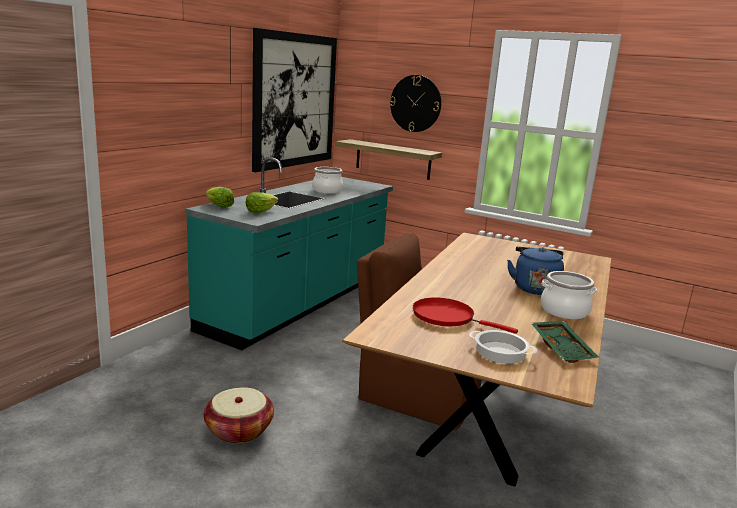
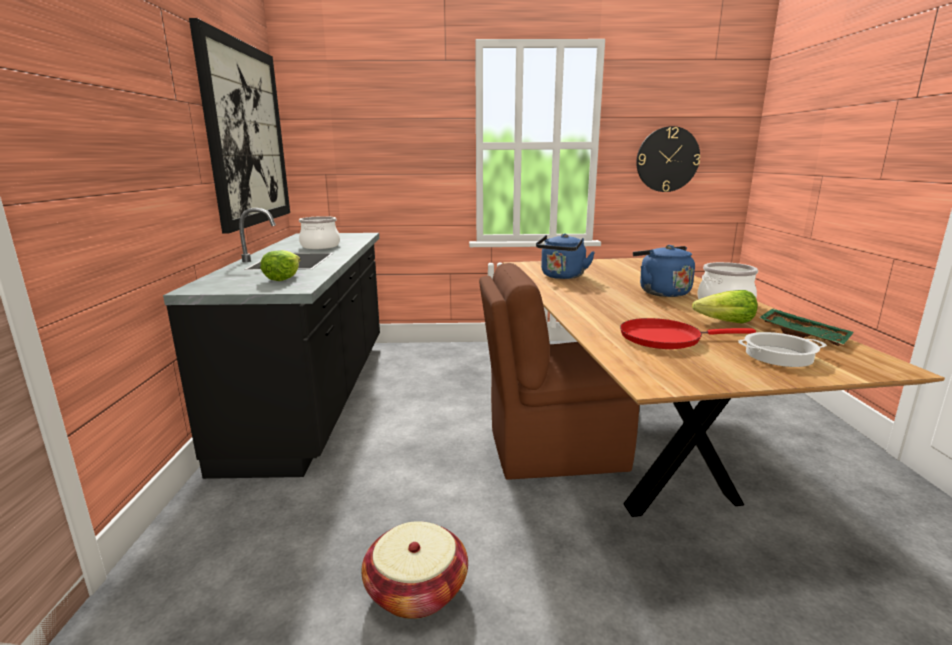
camera: 30 degrees left, 0 degrees up
(218, 206) = (211, 283): lettuce -> lettuce (725, 322)
(299, 304) = (317, 395): turquoise counter -> black counter
(393, 159) = (371, 202): shelf -> none
(415, 103) = (390, 132): wall clock -> wall clock (667, 159)
(482, 255) = (562, 276): none -> blue kettle

